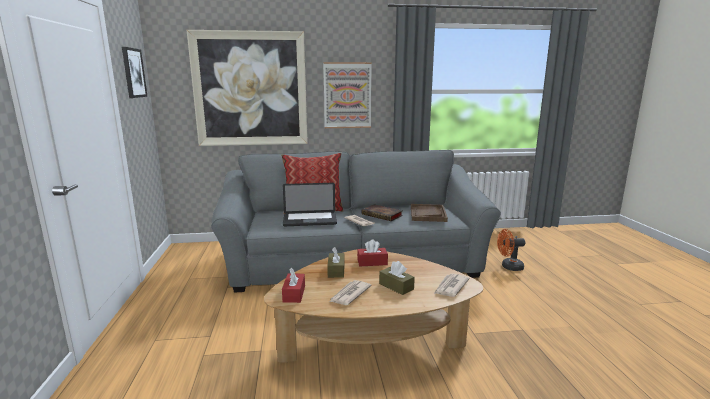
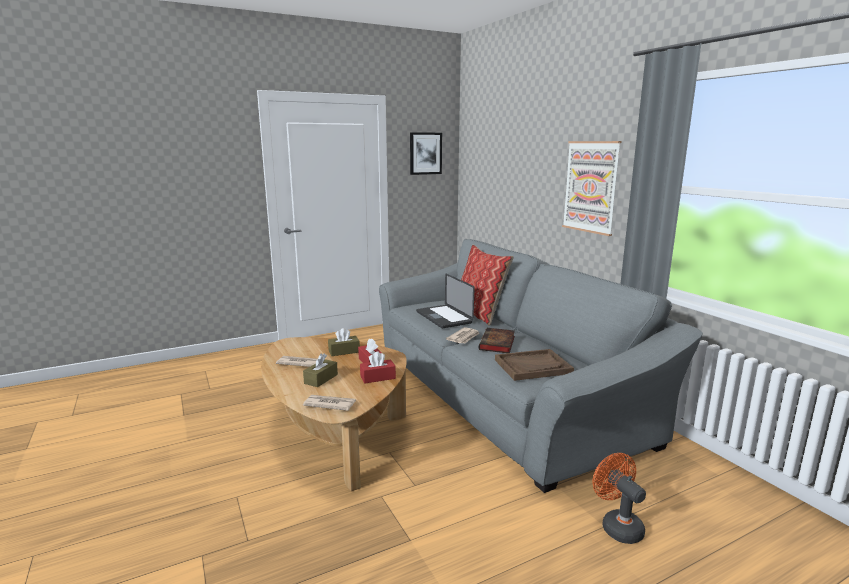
camera: 70 degrees right, 0 degrees up
(250, 89) = (512, 172): picture -> none
(294, 294) = (294, 345): red tissue box -> red tissue box (378, 377)

